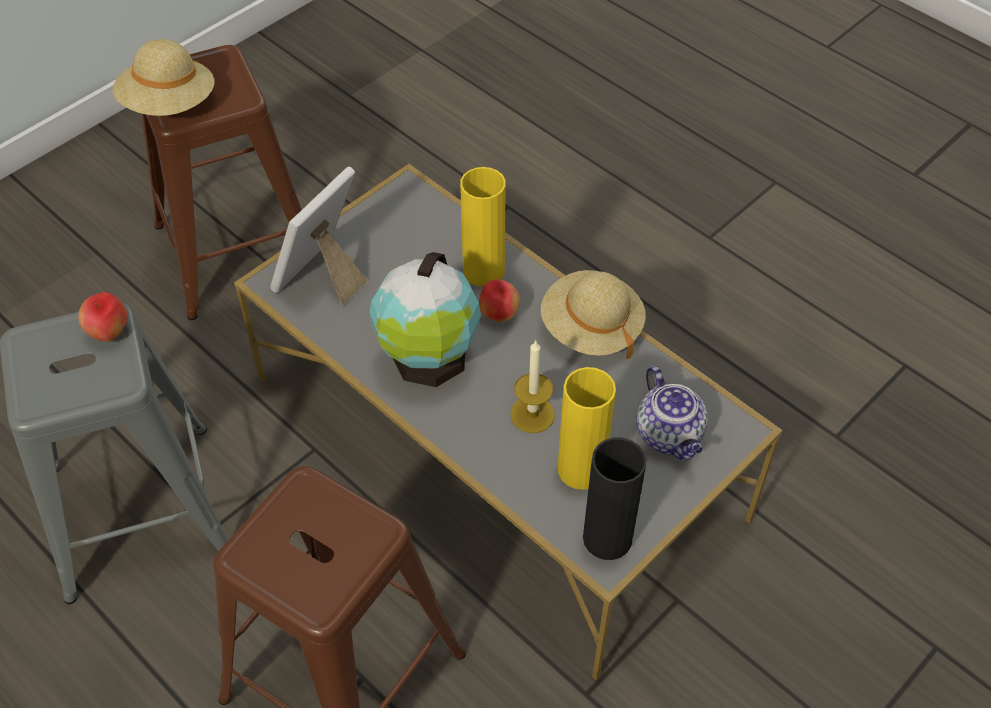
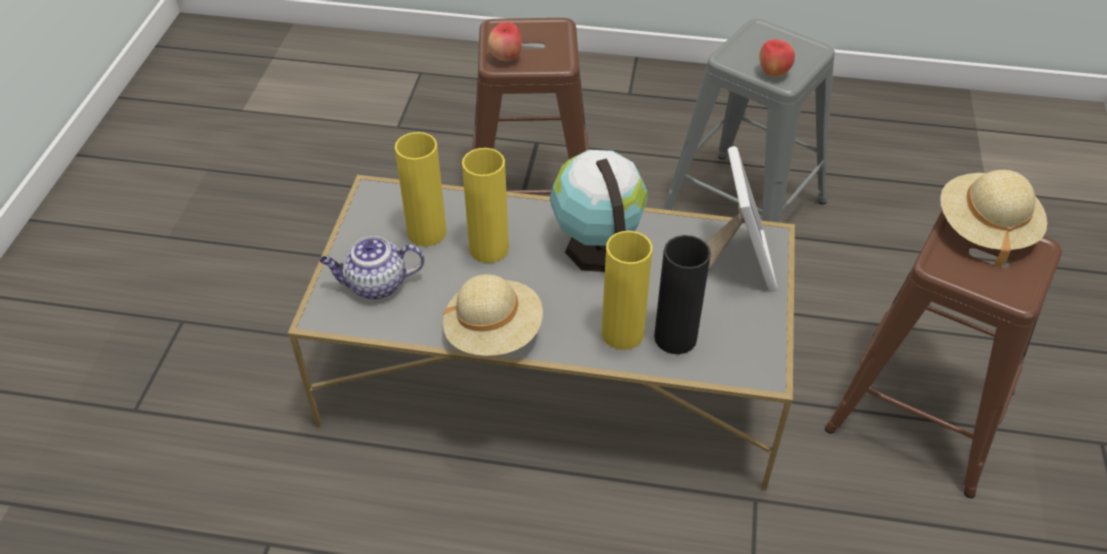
camera: 145 degrees right, 5 degrees down
(499, 315) = (576, 304): apple -> apple (506, 58)
(532, 414) = (489, 249): candle -> yellow vase
(607, 538) = (380, 203): black vase -> black vase (675, 338)
(670, 435) = (375, 285): teapot -> teapot turned 45 degrees counterclockwise

